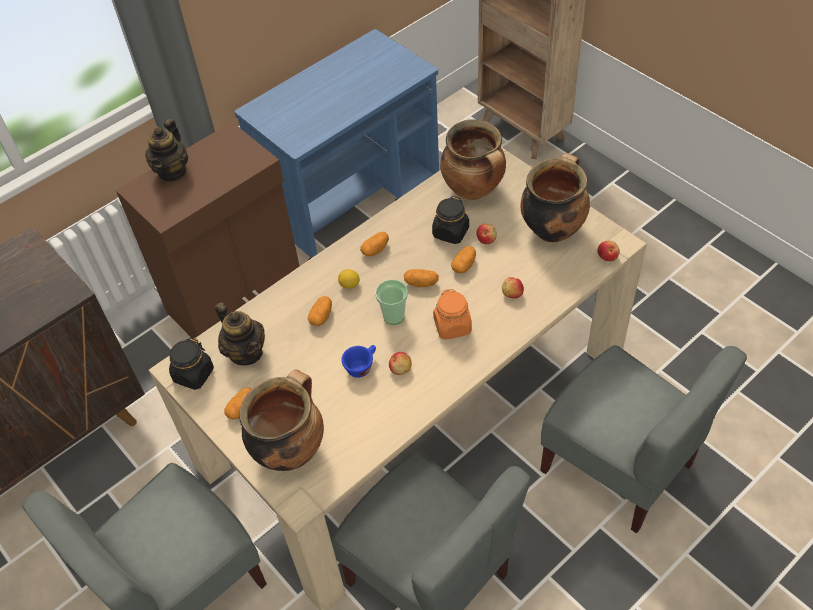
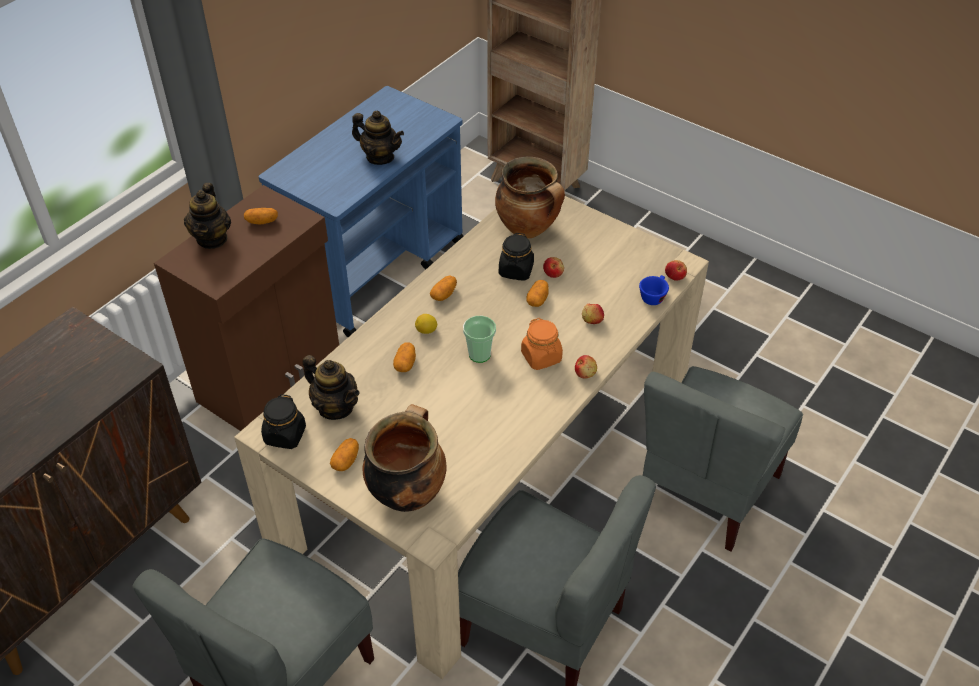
camera: 15 degrees left, 5 degrees down
(350, 102) = (380, 157): none -> teapot
(361, 366) = (459, 405): blue cup -> blue cup (653, 296)
(401, 369) = (500, 403): apple -> apple (585, 373)
(421, 283) = (499, 321): potato -> potato (262, 221)
(552, 228) = (615, 256): cooking pot -> none
(618, 466) = (706, 491): grey chair -> grey chair turned 90 degrees clockwise

